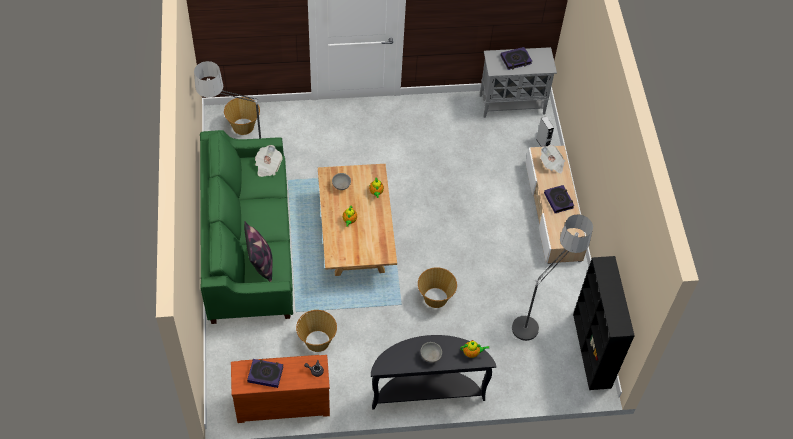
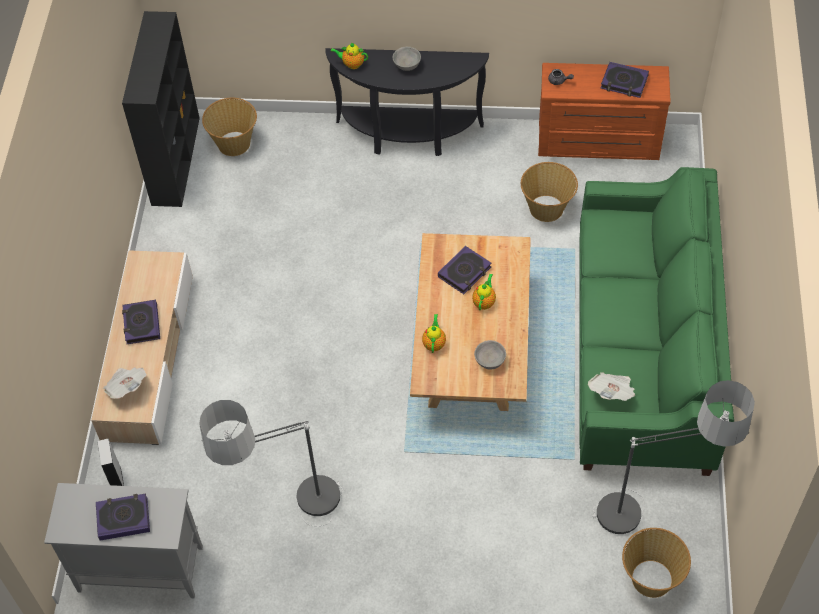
camera: 165 degrees left, 0 degrees up
(261, 263) = (627, 238): pillow -> none
(364, 238) = (464, 272): none -> book
(435, 298) = (369, 247): basket -> basket (234, 143)
(539, 315) = (229, 209): floor lamp -> floor lamp (288, 517)

